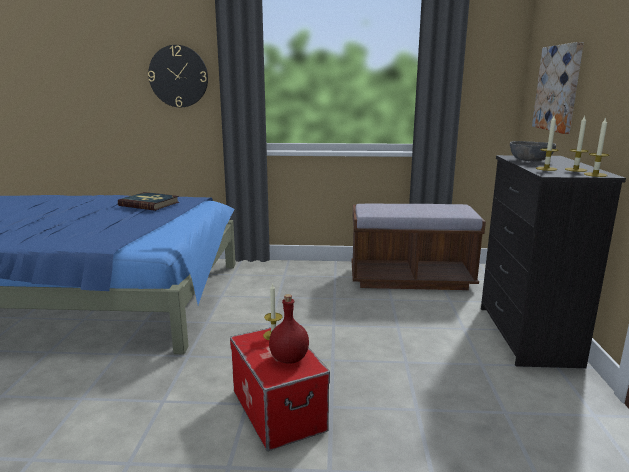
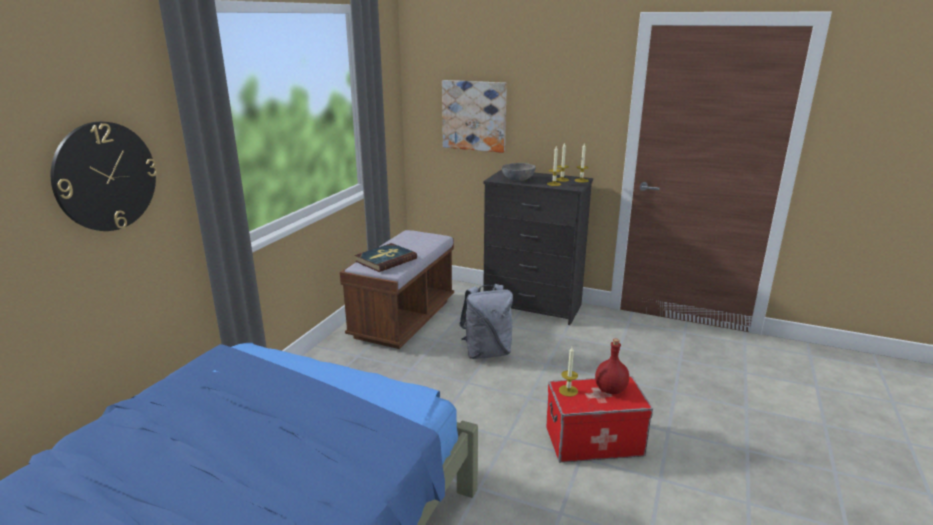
camera: 70 degrees left, 5 degrees up
(149, 204) = (216, 394): book -> book (386, 260)
(394, 325) = (487, 352): none -> grey backpack

